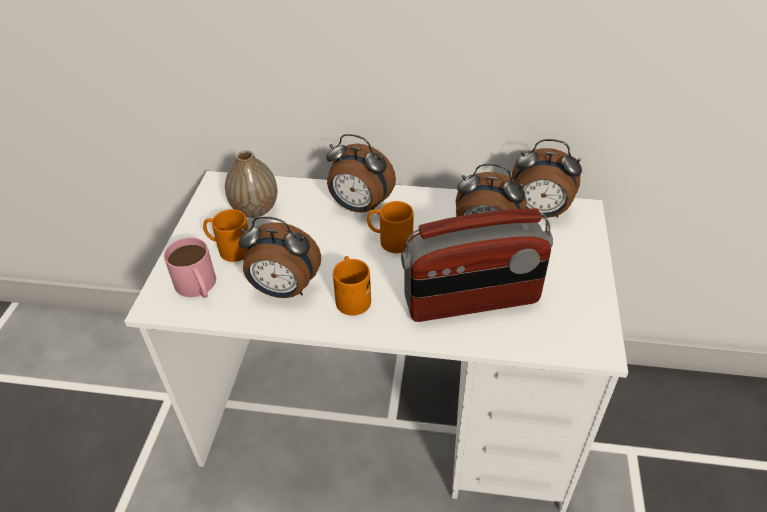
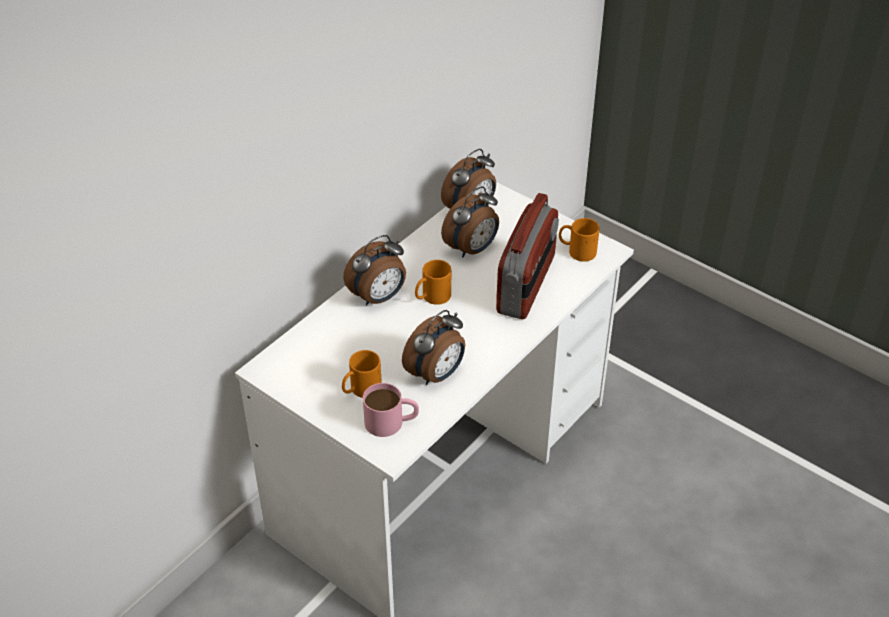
camera: 60 degrees left, 0 degrees up
(255, 209) = (324, 358): vase -> none
(351, 296) = (473, 341): orange mug -> orange mug (576, 251)

